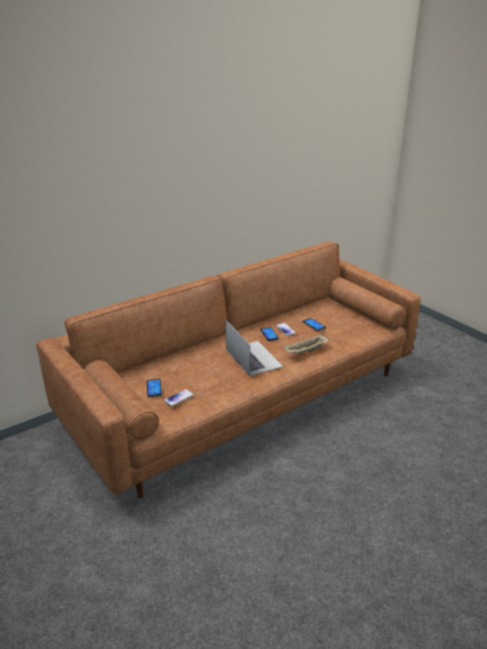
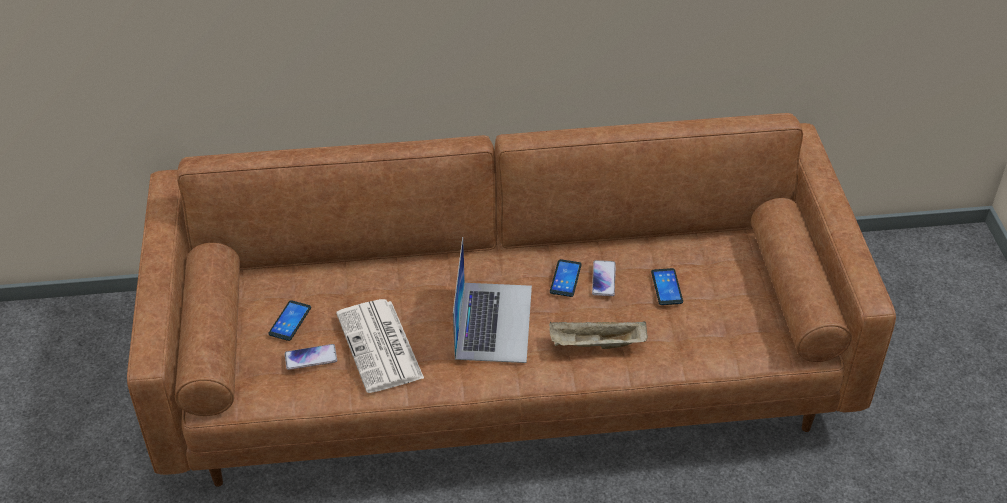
camera: 30 degrees right, 15 degrees up
(210, 383) = (381, 347): none -> newspaper

